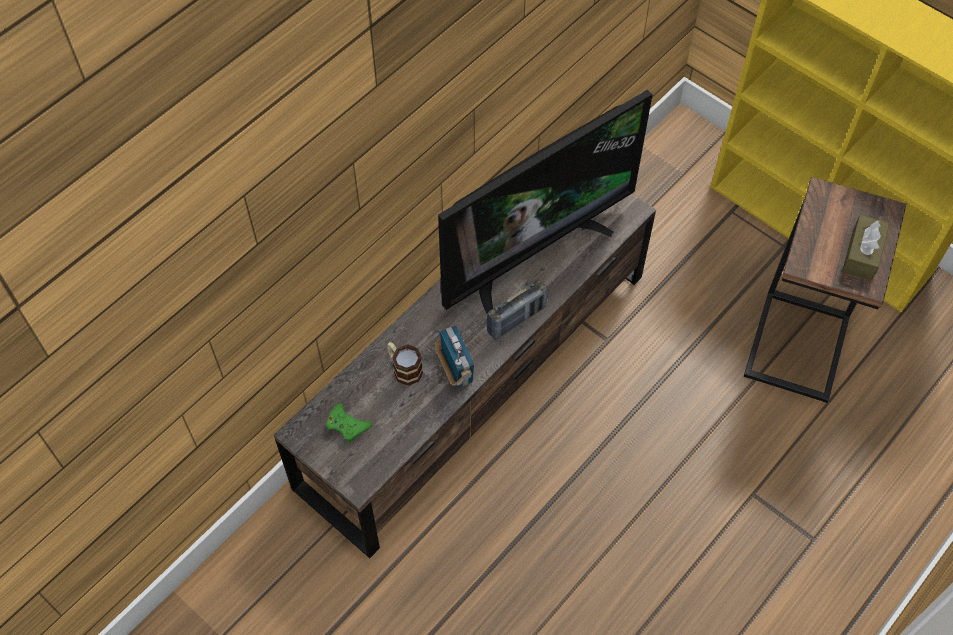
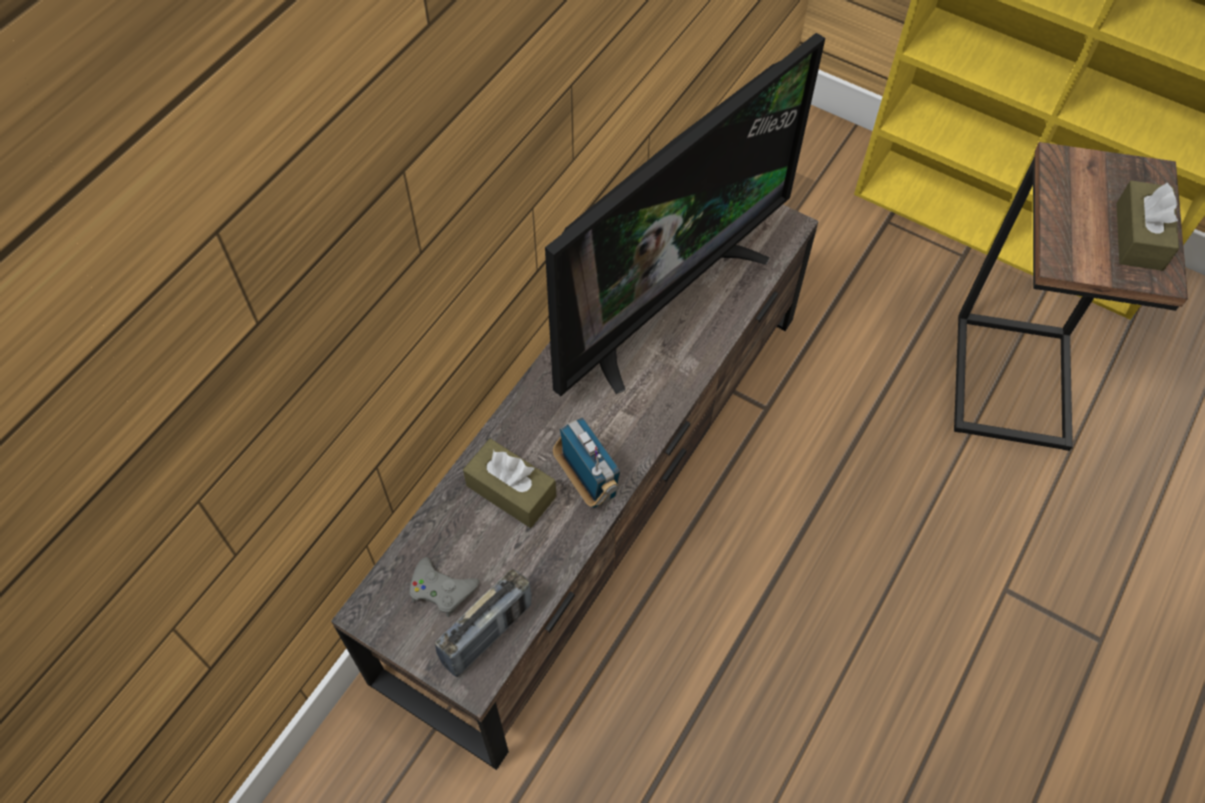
camera: 10 degrees left, 0 degrees up
(347, 425) = (441, 589): green game controller -> grey game controller
(403, 368) = (511, 491): mug -> brown tissue box
(516, 320) = (660, 397): radio -> radio (487, 634)

